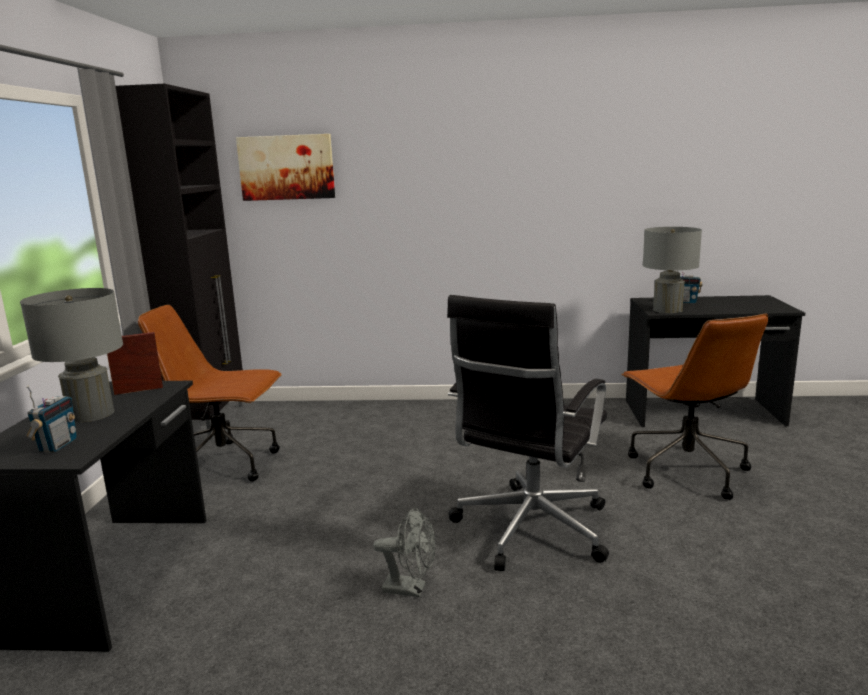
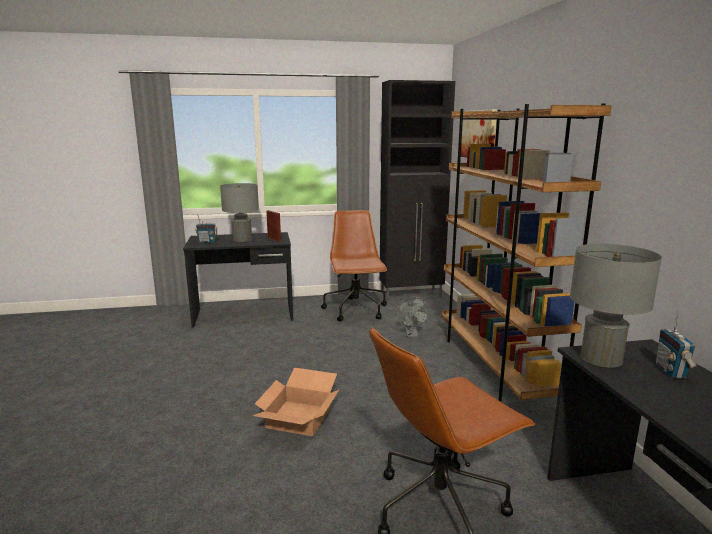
camera: 75 degrees right, 0 degrees up
(411, 589) = (229, 382): grey fan -> grey fan (412, 334)
(455, 411) = (494, 366): none -> brown bookcase
(529, 530) = (298, 417): black office chair -> cardboard box

